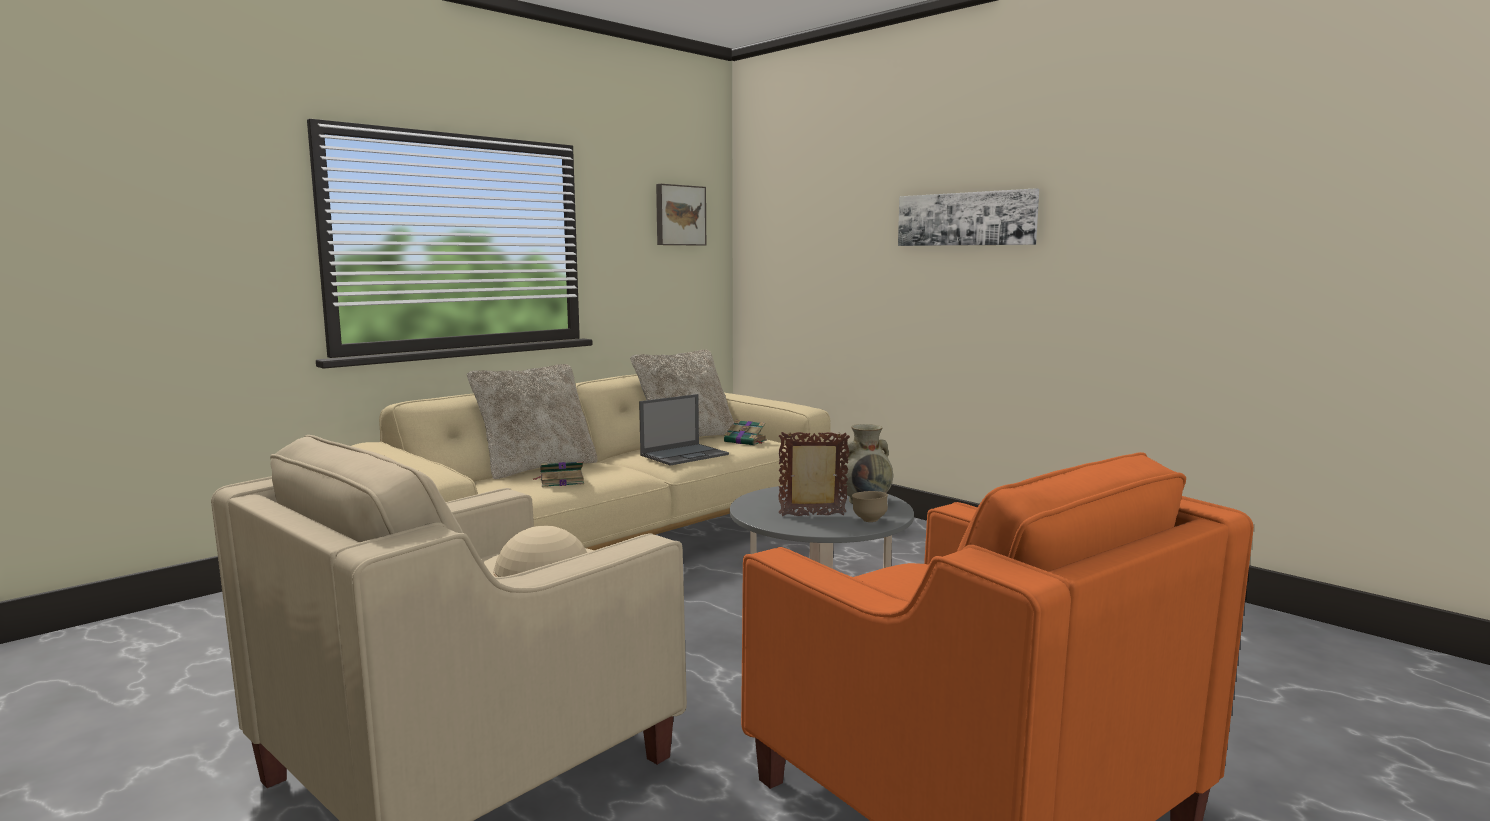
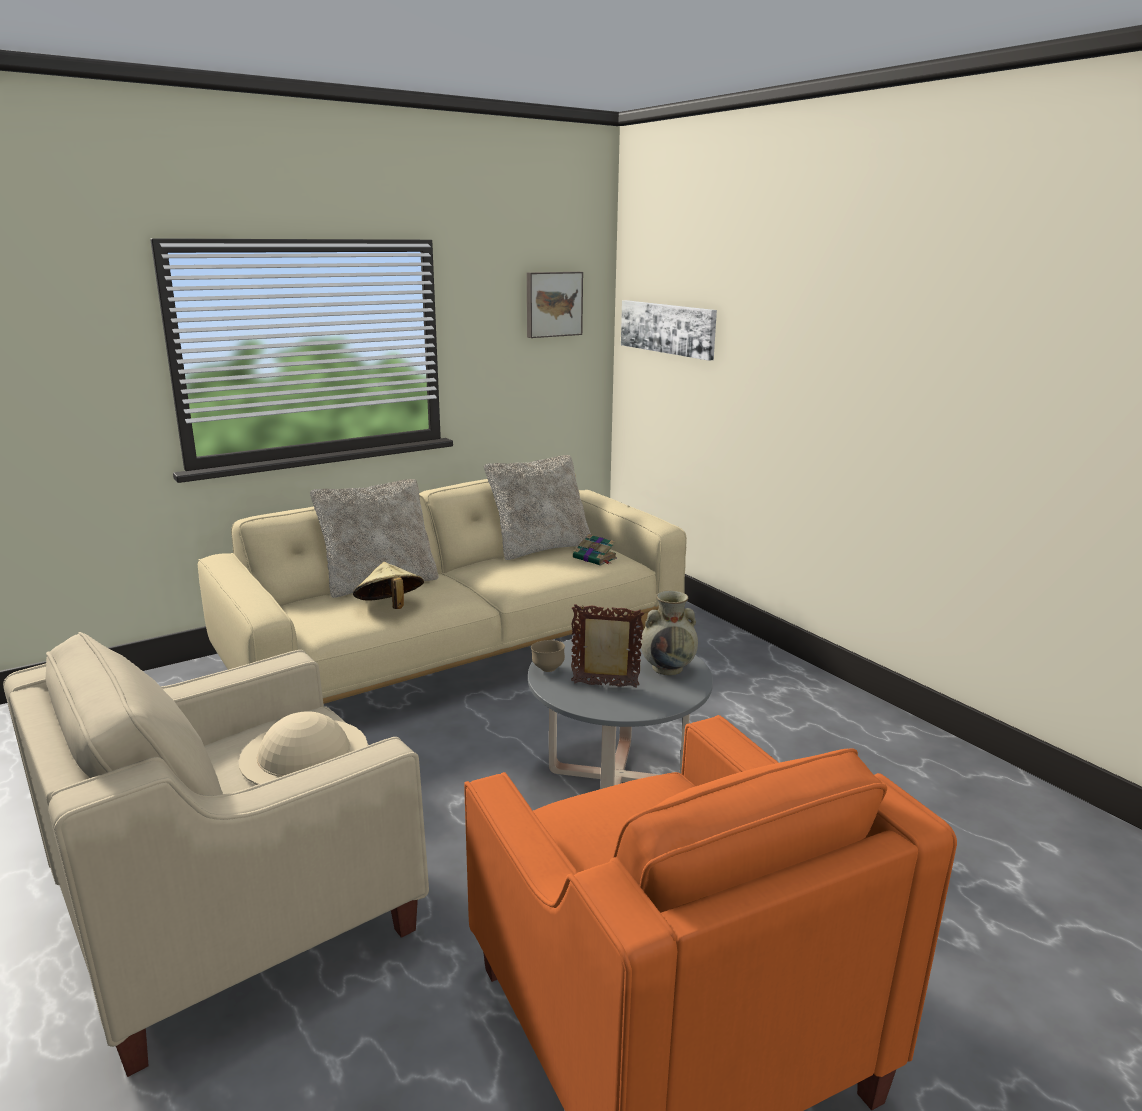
camera: 10 degrees right, 10 degrees up
(560, 481) = (389, 608): book -> beige hat
(685, 455) = (525, 575): laptop -> none
(869, 520) = (658, 698): brown bowl -> brown bowl (547, 669)
(966, 219) = (840, 340): picture -> picture (668, 328)

